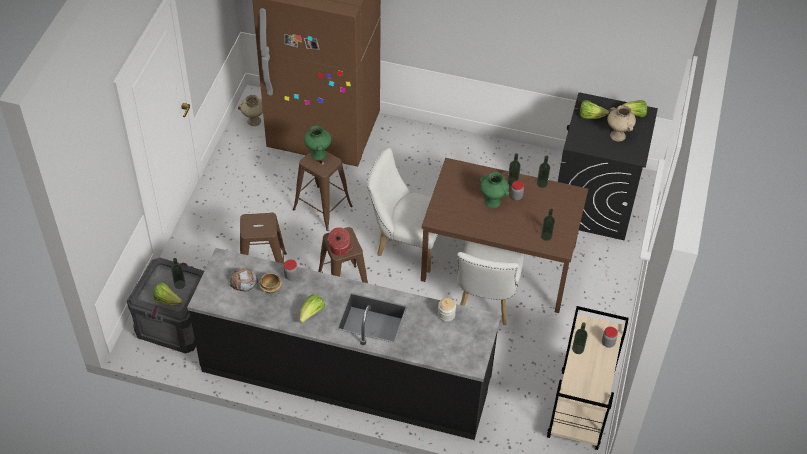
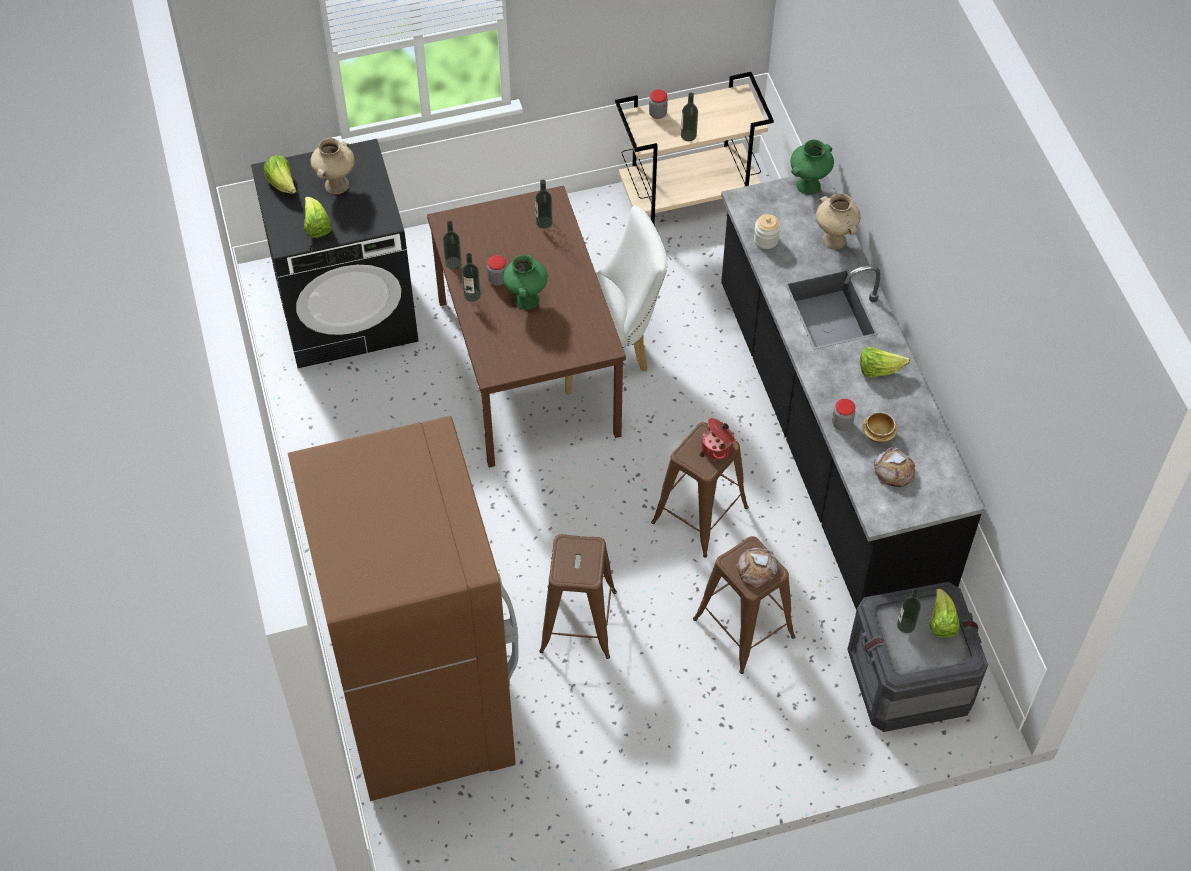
camera: 120 degrees left, 5 degrees up
(254, 121) = (465, 829): beige vase -> beige vase (834, 240)
(255, 225) = (756, 569): none -> bread
(318, 154) = (566, 571): green vase -> green vase (808, 186)
(406, 244) = (571, 484): white chair -> none

